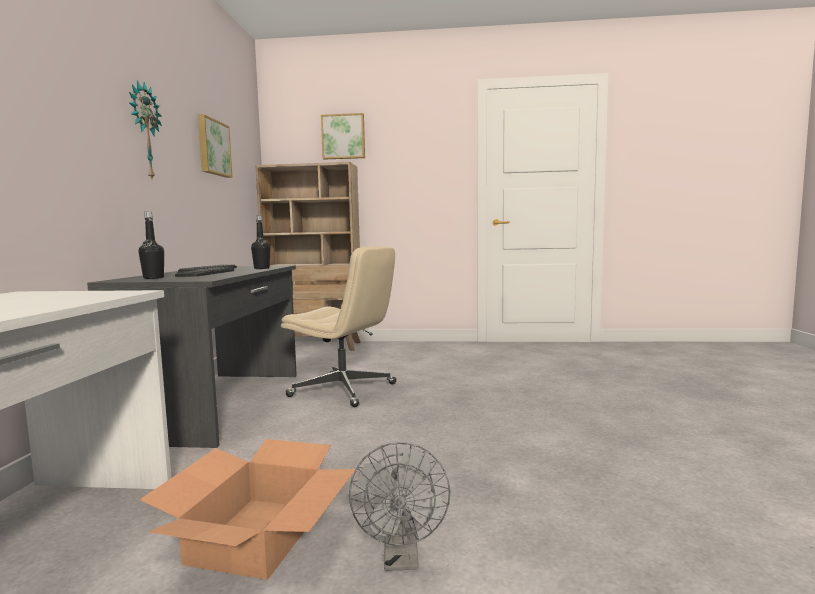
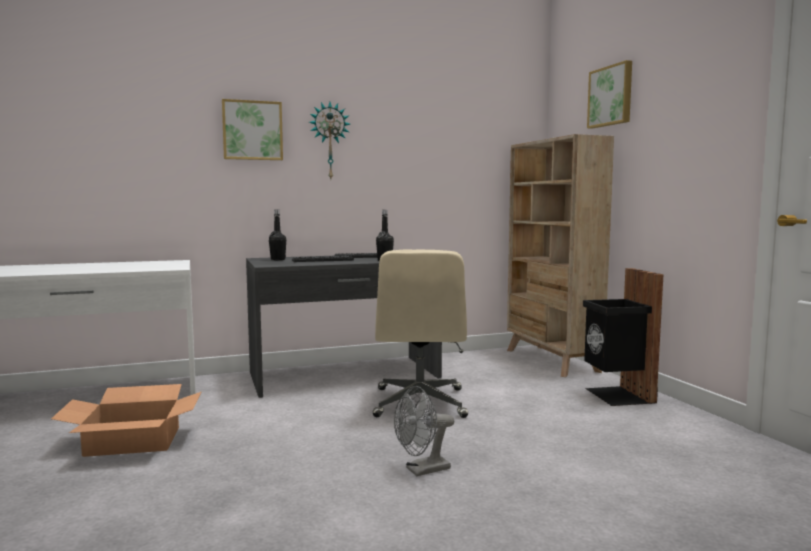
camera: 65 degrees right, 0 degrees up
(213, 148) = (437, 137): picture -> picture (252, 130)
(402, 559) = (98, 489): grey fan -> grey fan (422, 470)
(404, 348) = (616, 396): none -> black trash can

